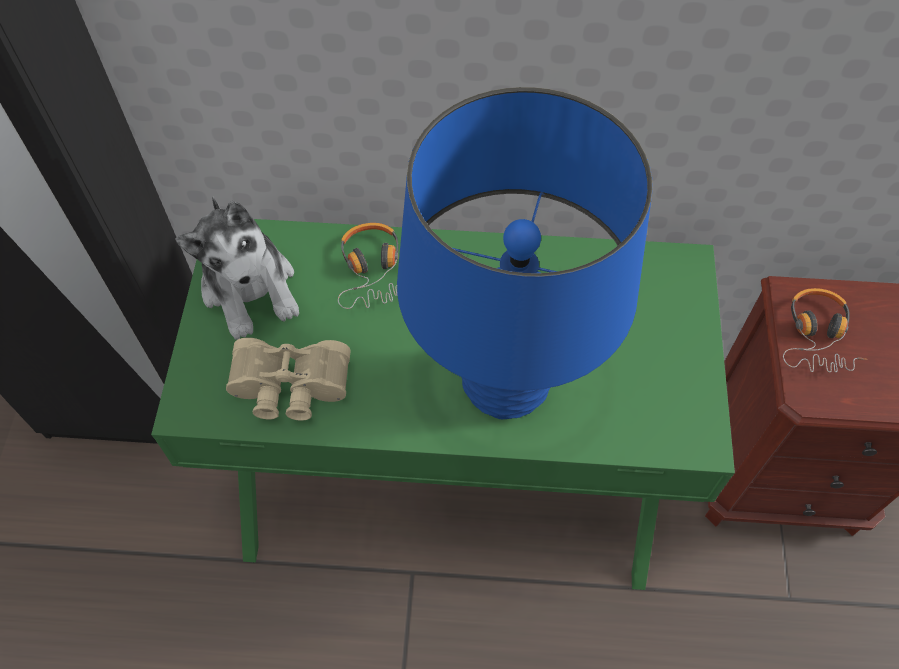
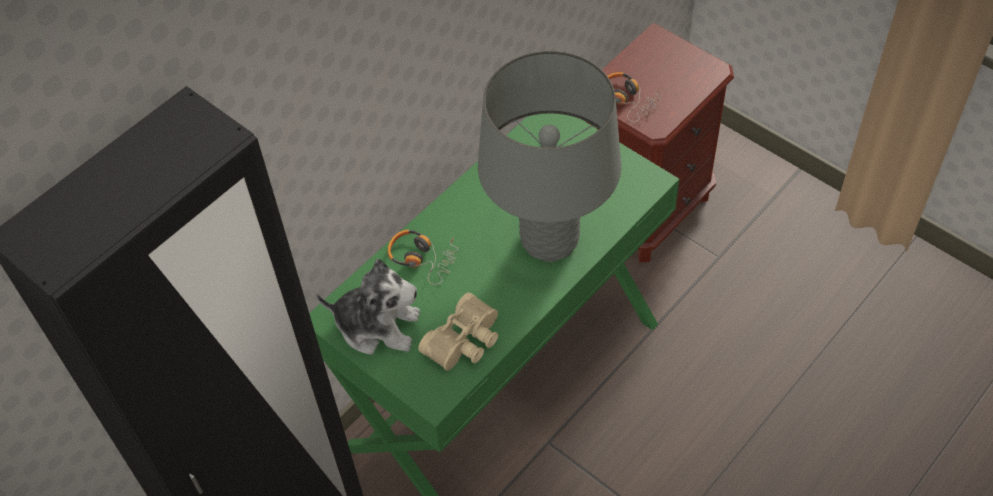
camera: 50 degrees left, 5 degrees down
(505, 383) = (549, 240): blue table lamp -> grey table lamp

